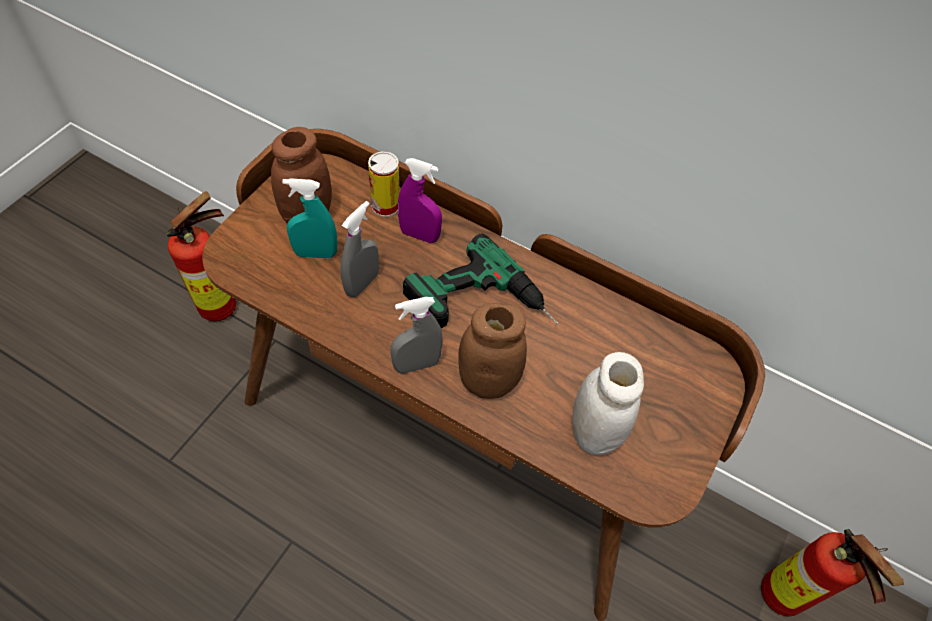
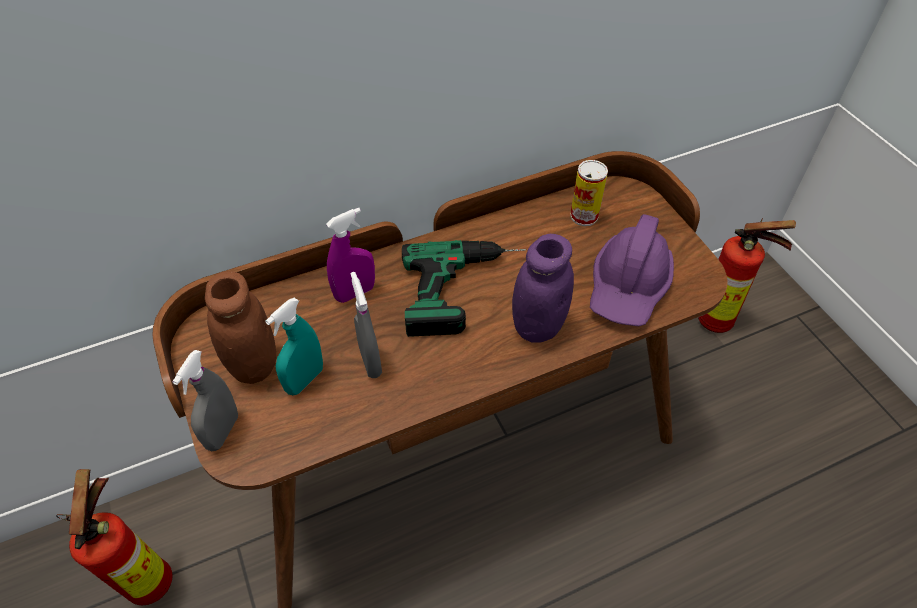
camera: 50 degrees left, 5 degrees down
(385, 206) = (300, 299): can -> can (584, 216)
(416, 365) = (486, 366): grey spray bottle -> grey spray bottle (223, 432)
(487, 381) = (538, 326): brown jar -> purple jar
(594, 432) = (628, 286): white jar -> purple hard hat

